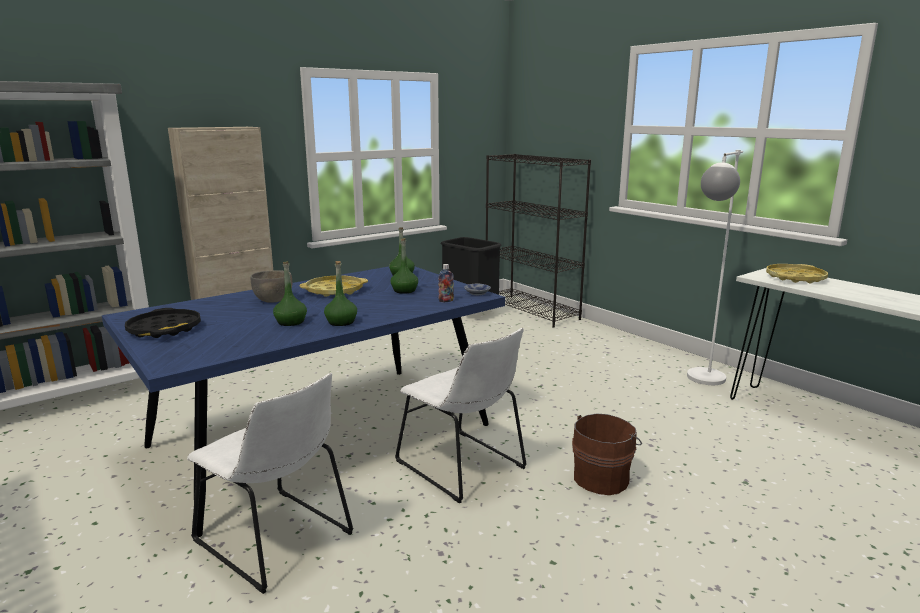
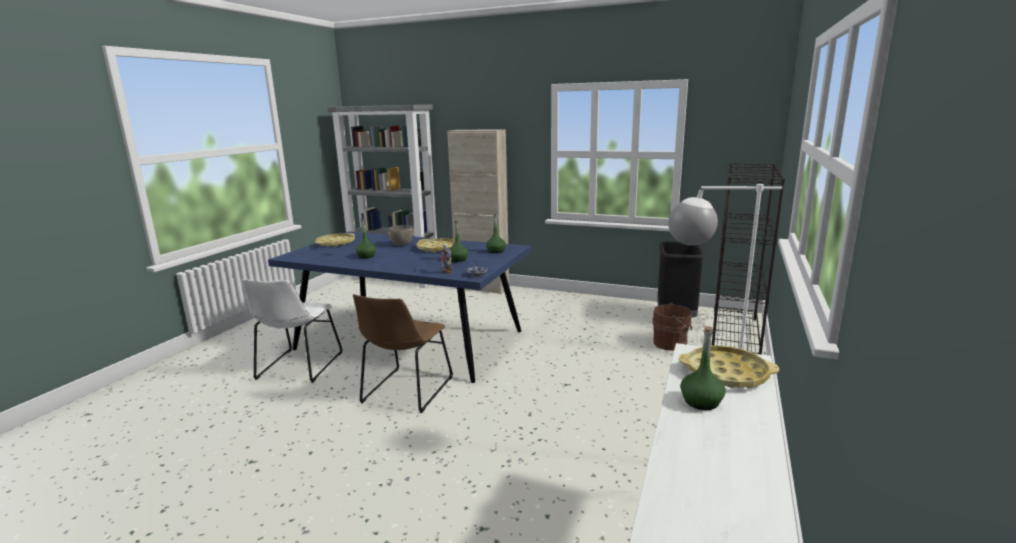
camera: 60 degrees right, 0 degrees up
(164, 329) = (336, 243): black tray -> yellow tray
(341, 322) = (376, 263): green bottle -> green bottle (701, 402)
(464, 467) = (406, 391): white chair -> brown chair
(602, 478) = (431, 448): brown bucket -> brown bucket (672, 343)

